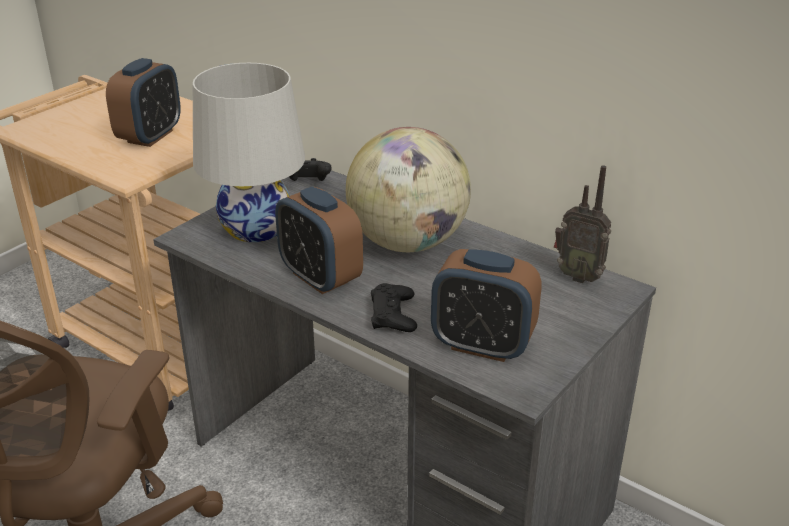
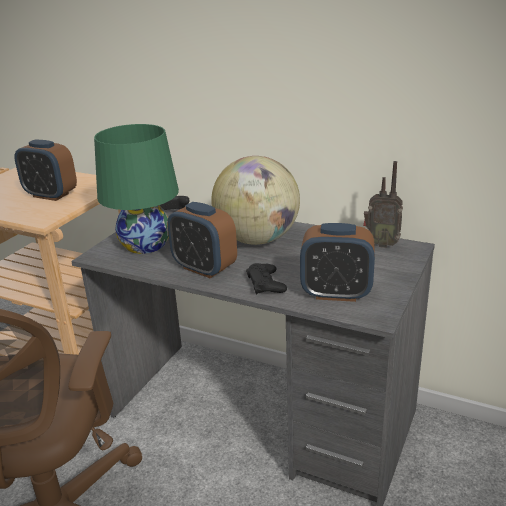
camera: 10 degrees left, 5 degrees down
(150, 136) = (51, 195): alarm clock -> alarm clock turned 105 degrees clockwise
(256, 228) = (146, 244): white table lamp -> green table lamp

